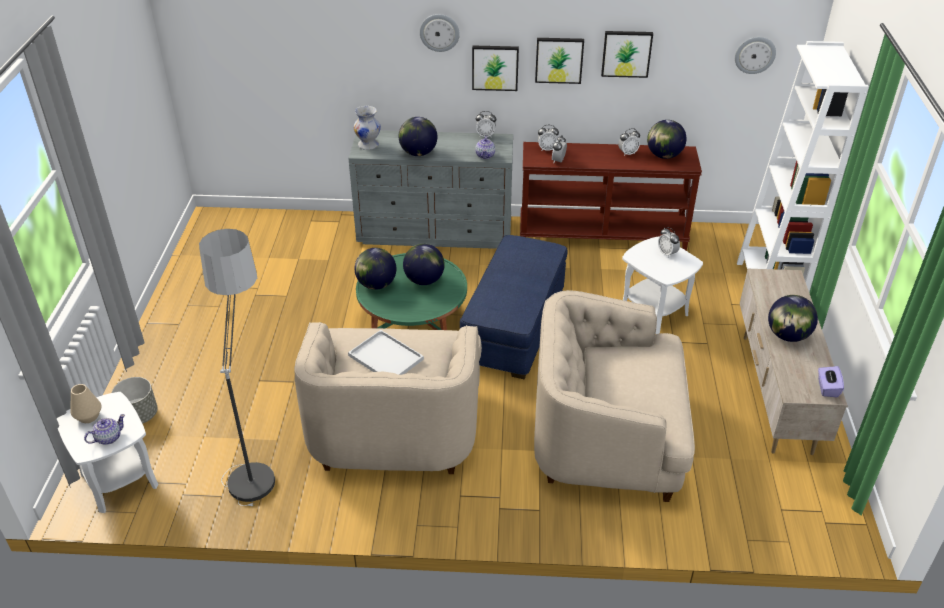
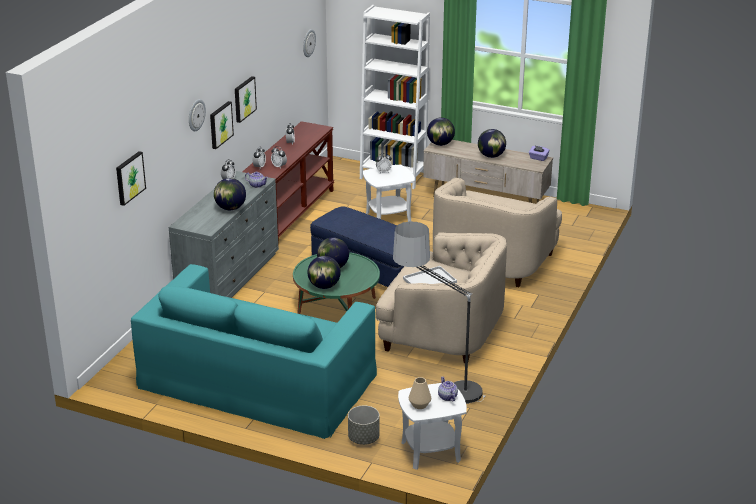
camera: 70 degrees left, 10 degrees down
(237, 306) = (256, 380): none -> turquoise sofa
(368, 145) = (199, 225): white vase -> none
(626, 53) = (267, 75): picture -> picture (129, 177)
(664, 156) = (304, 133): globe -> globe (440, 144)

